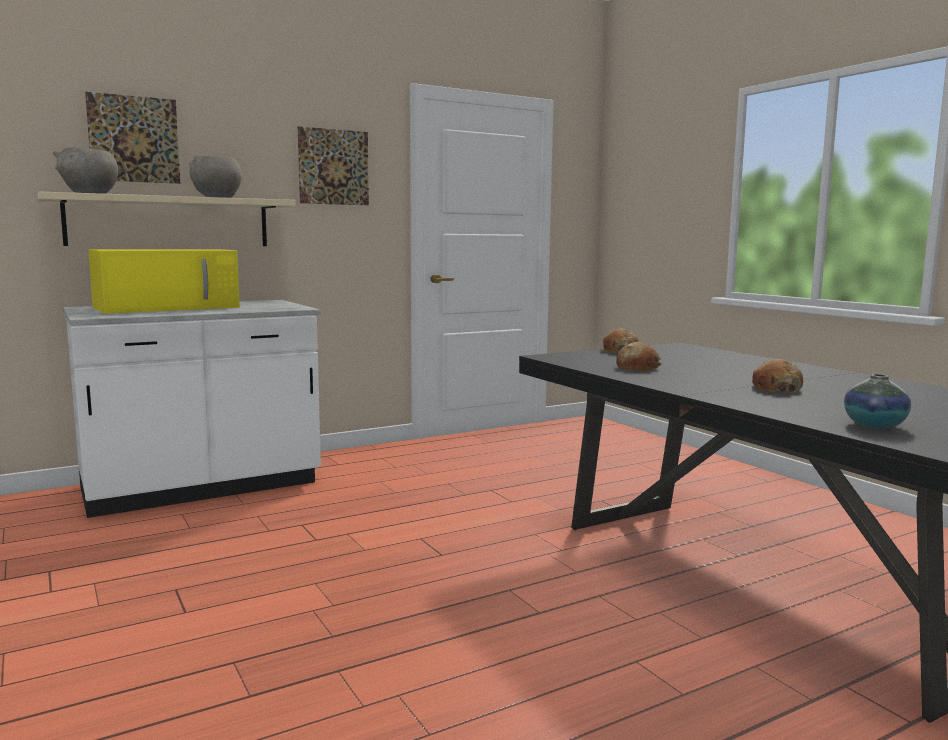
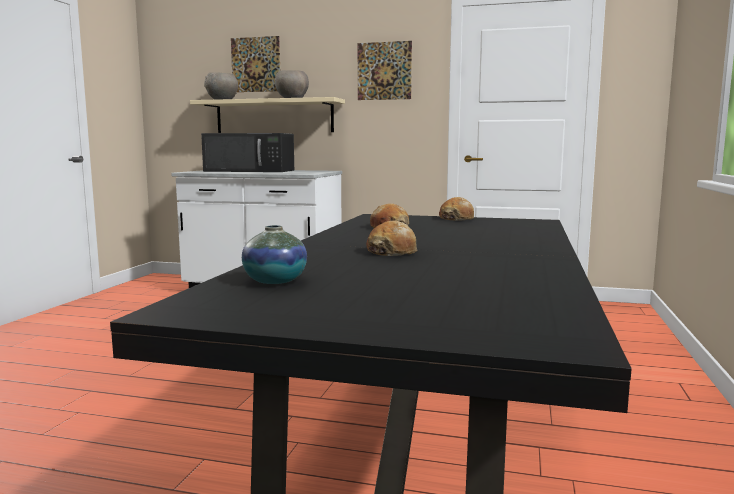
camera: 45 degrees right, 0 degrees up
(169, 307) = (251, 171): yellow microwave -> black microwave

